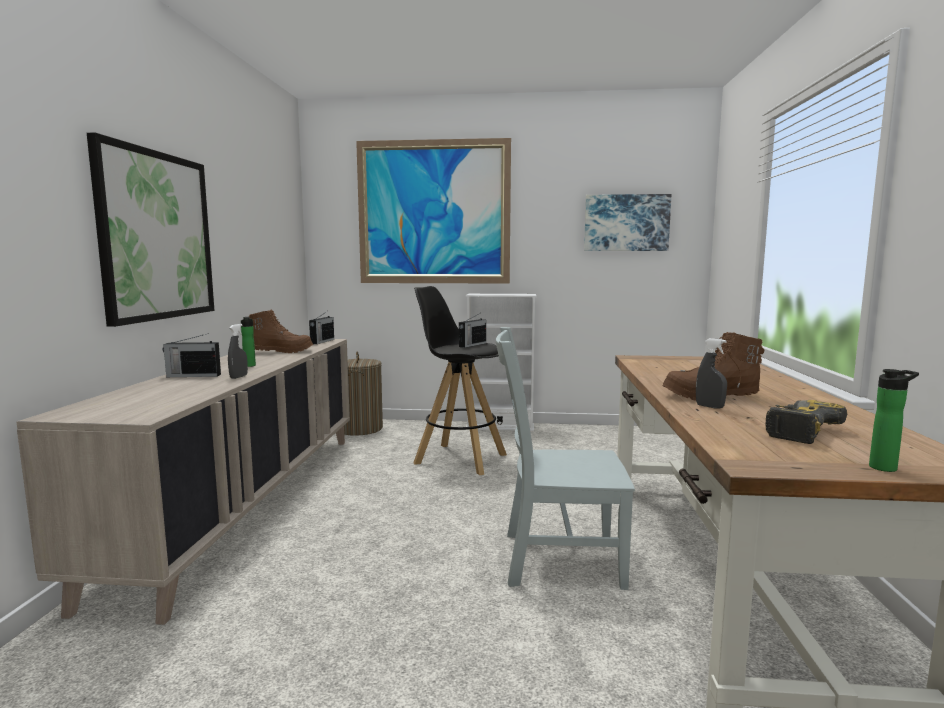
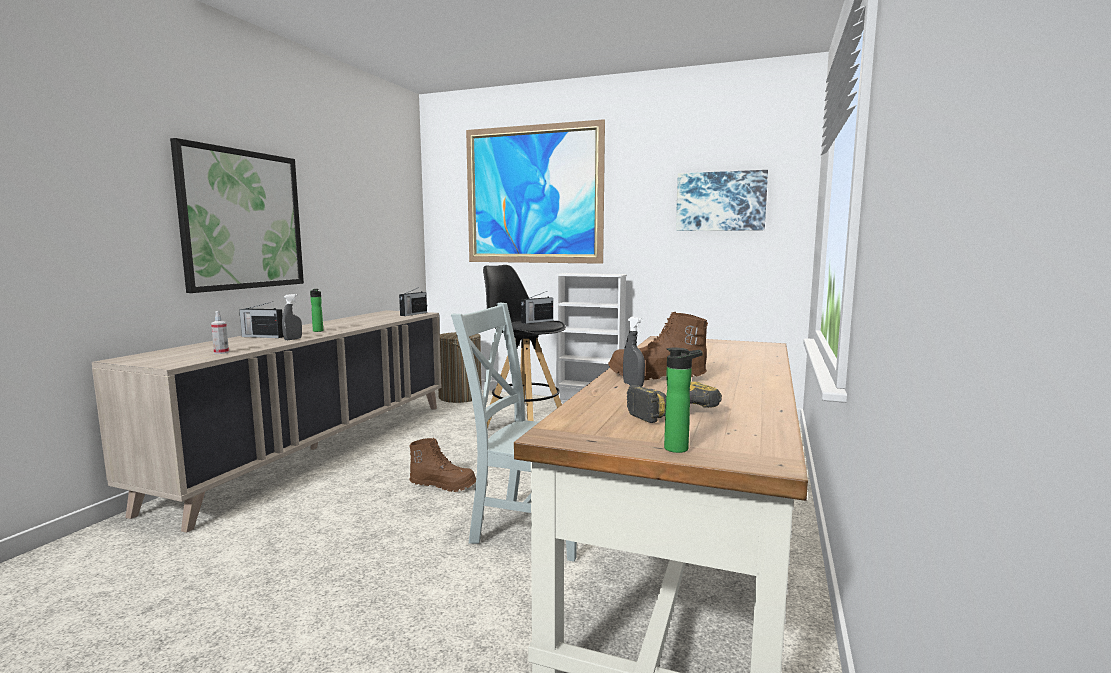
camera: 15 degrees right, 0 degrees up
(179, 398) = (221, 352): none -> spray bottle
(282, 351) = (365, 321): brown boot -> brown boot (443, 485)

